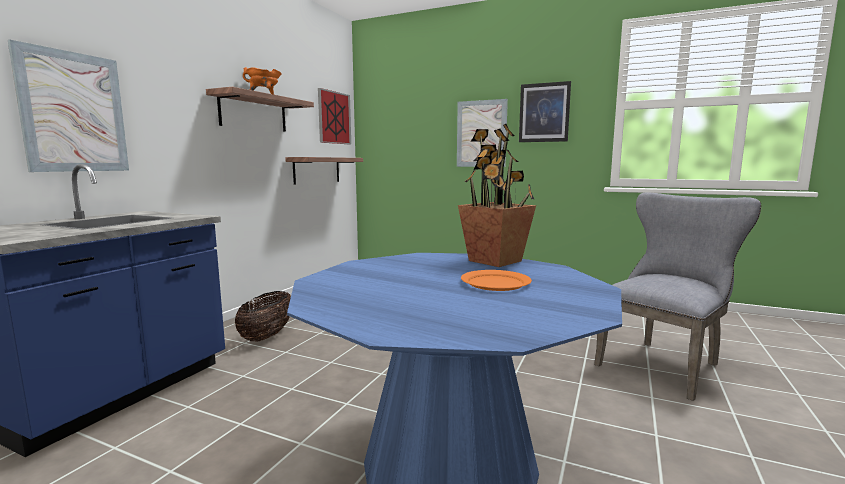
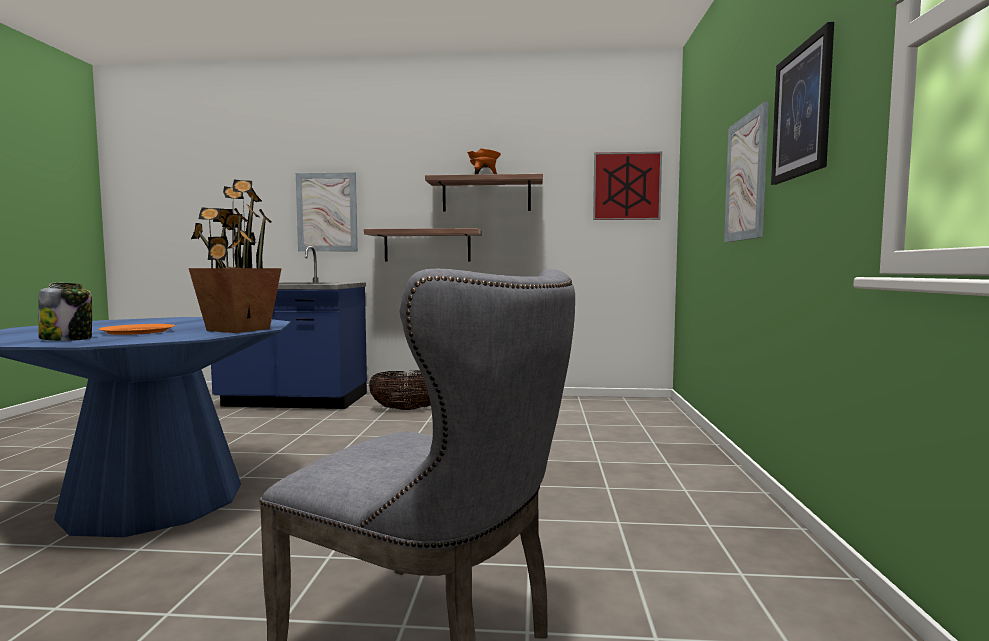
camera: 70 degrees right, 5 degrees down
(317, 170) = (584, 254): shelf -> shelf (427, 246)
(561, 297) = (67, 339): none -> jar

